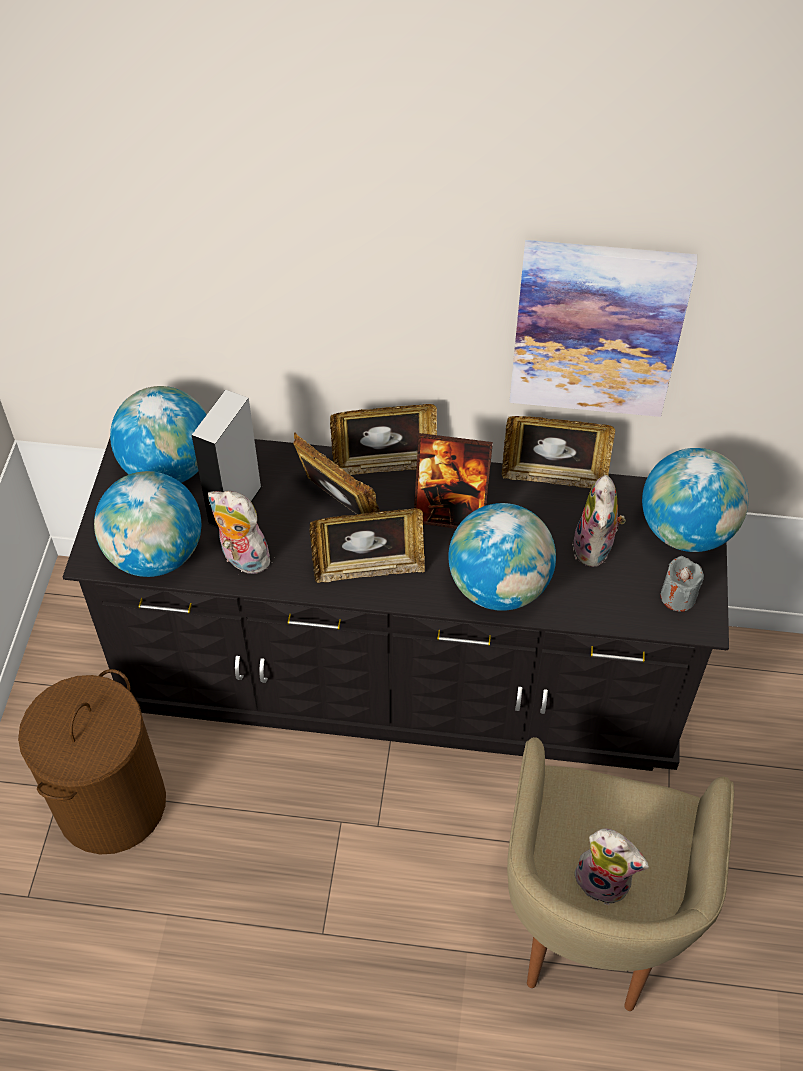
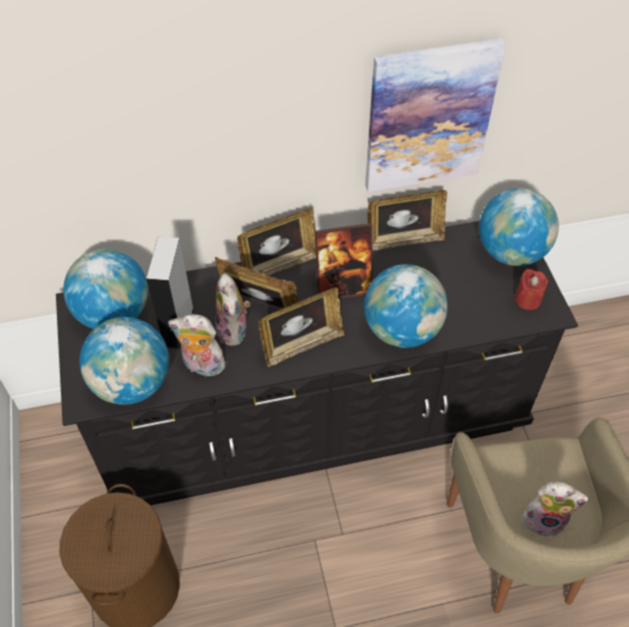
camera: 20 degrees left, 0 degrees up
(595, 549) = (456, 283): plush toy -> plush toy (235, 331)
(678, 597) = (527, 299): grey candle -> red candle

